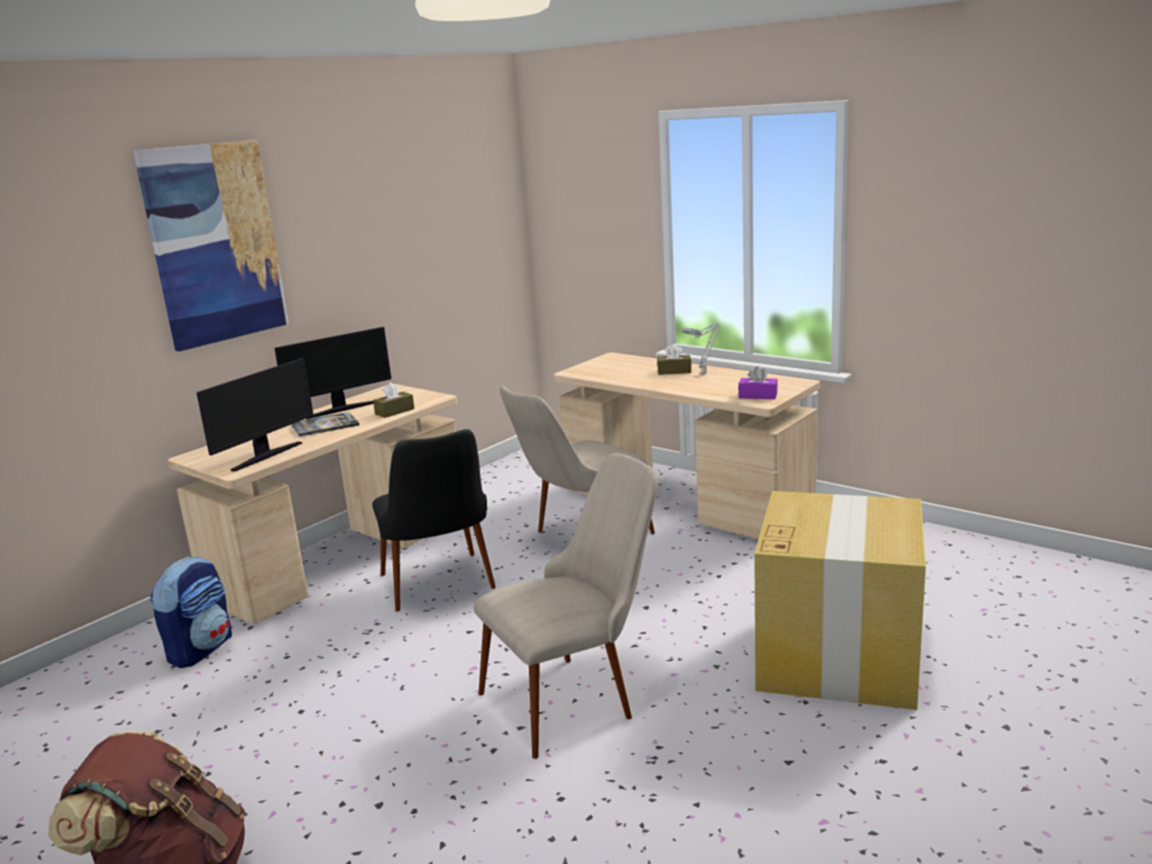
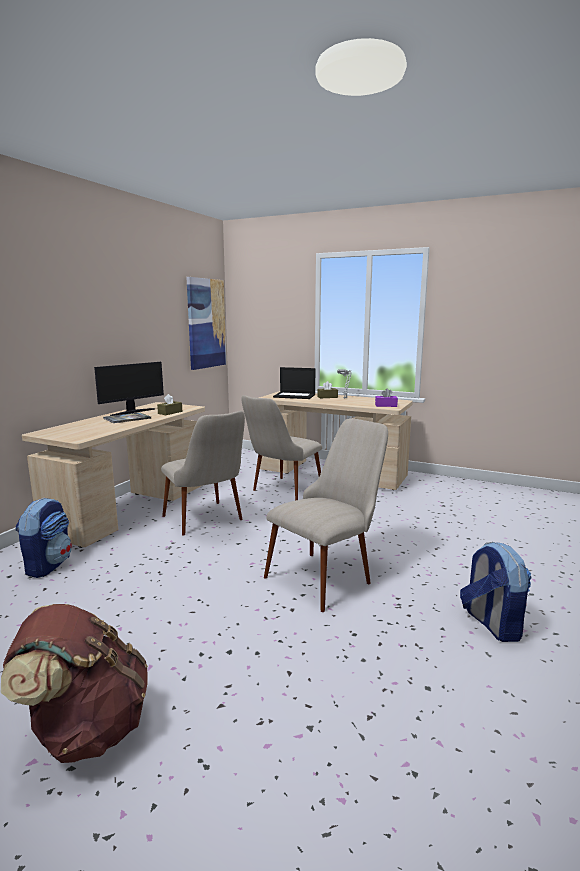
camera: 15 degrees left, 5 degrees down
(214, 243) = (59, 293): picture -> picture (206, 323)
(265, 456) = (96, 432): monitor -> none
(442, 590) = (208, 522): black chair -> beige chair
(621, 368) = (295, 396): none -> laptop
(779, 805) = (491, 624): none -> backpack
(838, 656) = (467, 542): cardboard box -> none

